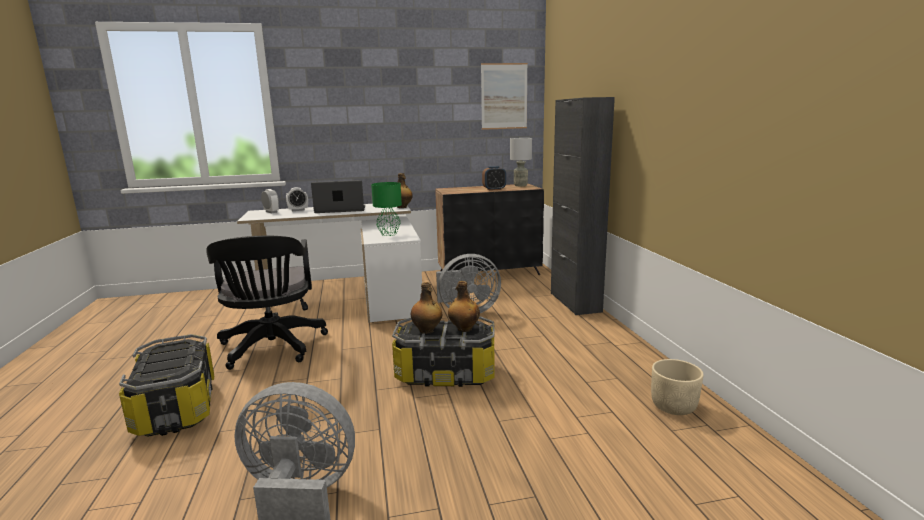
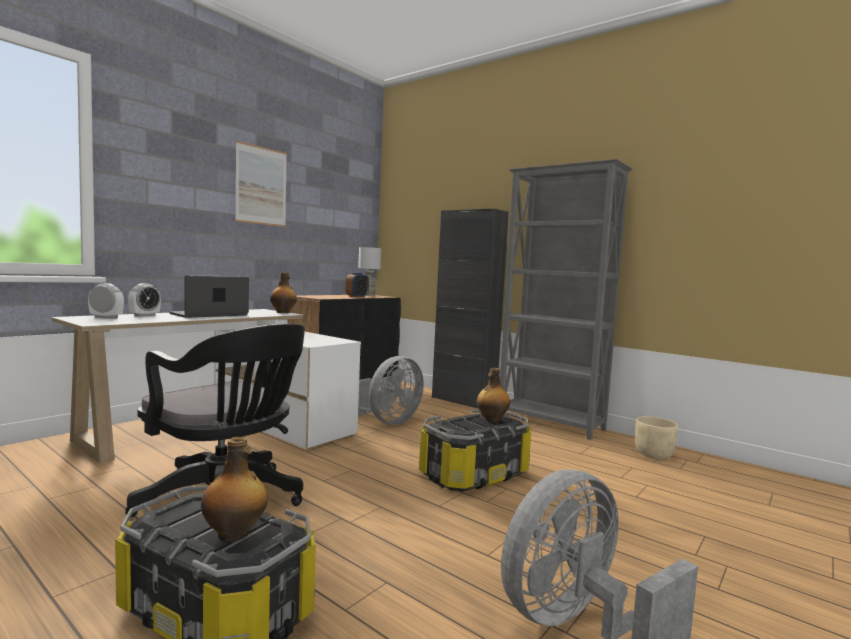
camera: 40 degrees left, 10 degrees down
(389, 234) = (310, 339): green table lamp -> none
(427, 331) = (465, 427): bottle -> bottle (234, 534)
(504, 96) = (350, 205): picture -> picture (261, 186)
(621, 344) = (550, 423): none -> grey bookcase

